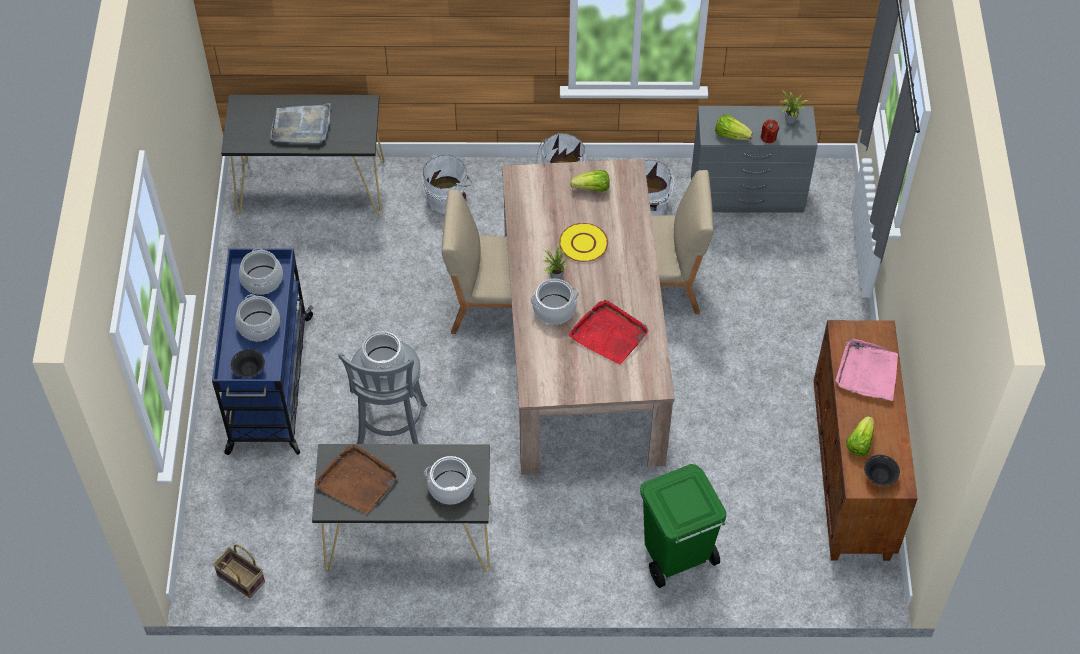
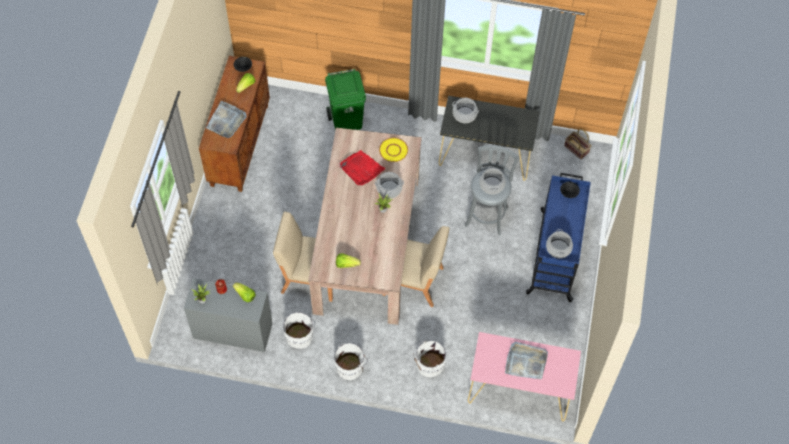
camera: 170 degrees left, 5 degrees up
(258, 326) = (562, 219): cooking pot -> none
(312, 187) = (518, 390): black console table -> pink console table
(357, 481) = (513, 126): brown tray -> none
(583, 243) = (362, 227): yellow plate -> yellow plate (393, 150)
(867, 372) = (226, 121): pink tray -> grey tray

